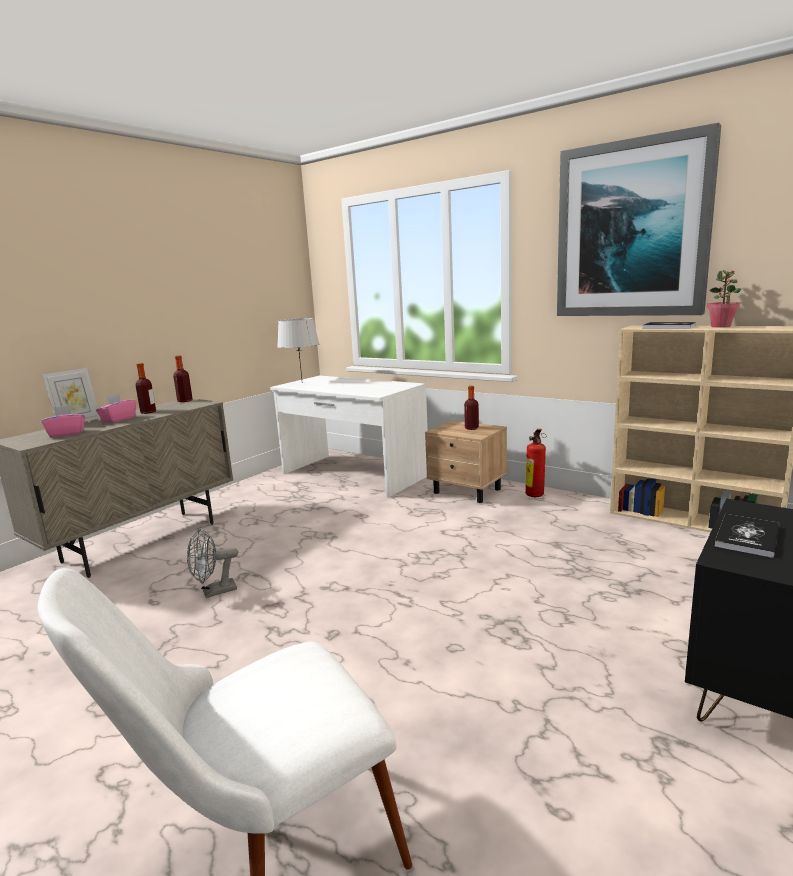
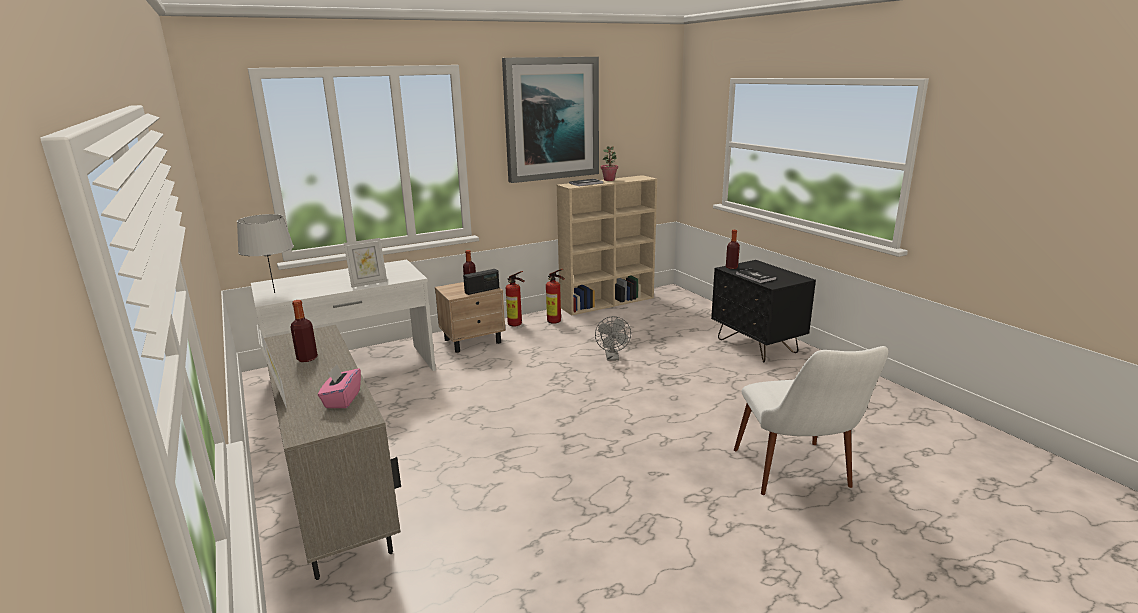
camera: 65 degrees left, 5 degrees up
(118, 419) = (317, 373): pink tissue box -> none
(185, 401) = (282, 340): bottle -> bottle (731, 267)
(214, 592) = (516, 474): grey fan -> grey fan (612, 358)
(346, 390) = (368, 283): none -> picture frame
(467, 434) = (482, 290): none -> radio
(575, 511) = (556, 322): none -> fire extinguisher

